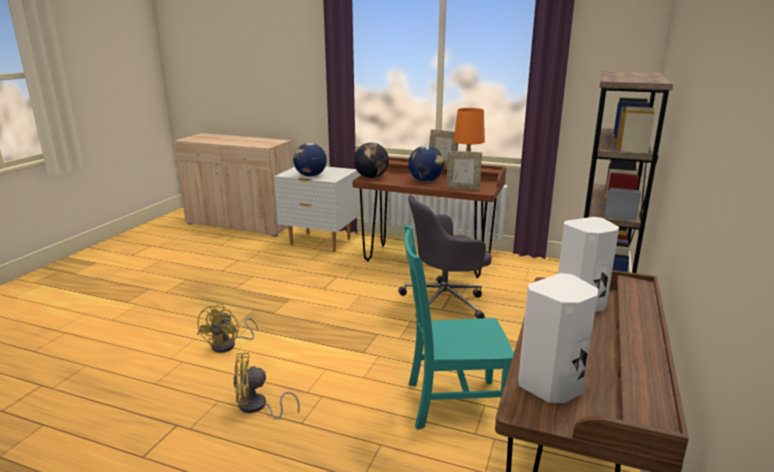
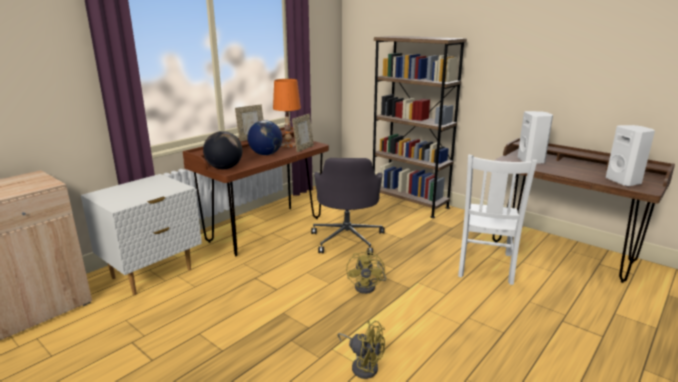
camera: 70 degrees left, 0 degrees up
(257, 407) = (480, 354): yellow fan -> yellow fan (368, 286)
(310, 176) = (149, 195): globe -> none
(451, 403) = (485, 266): turquoise chair -> white chair

